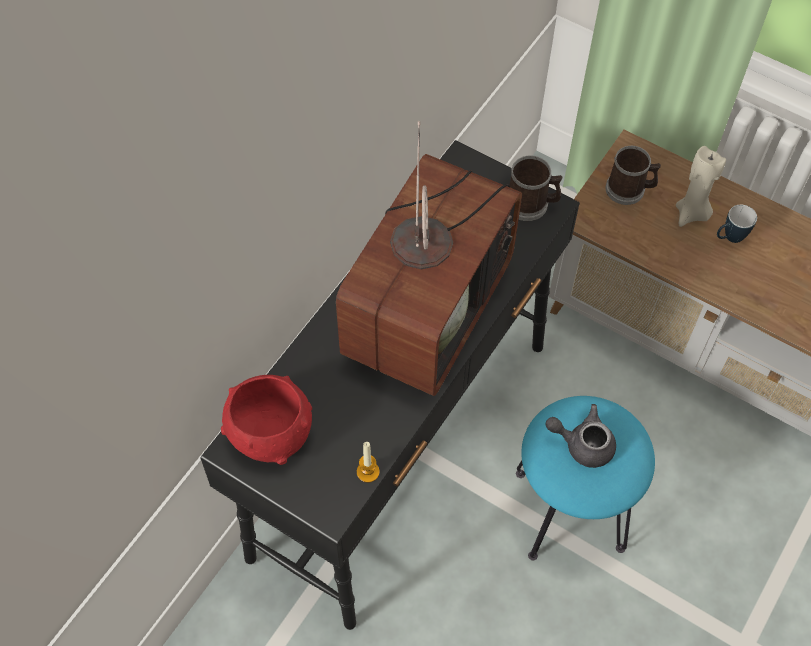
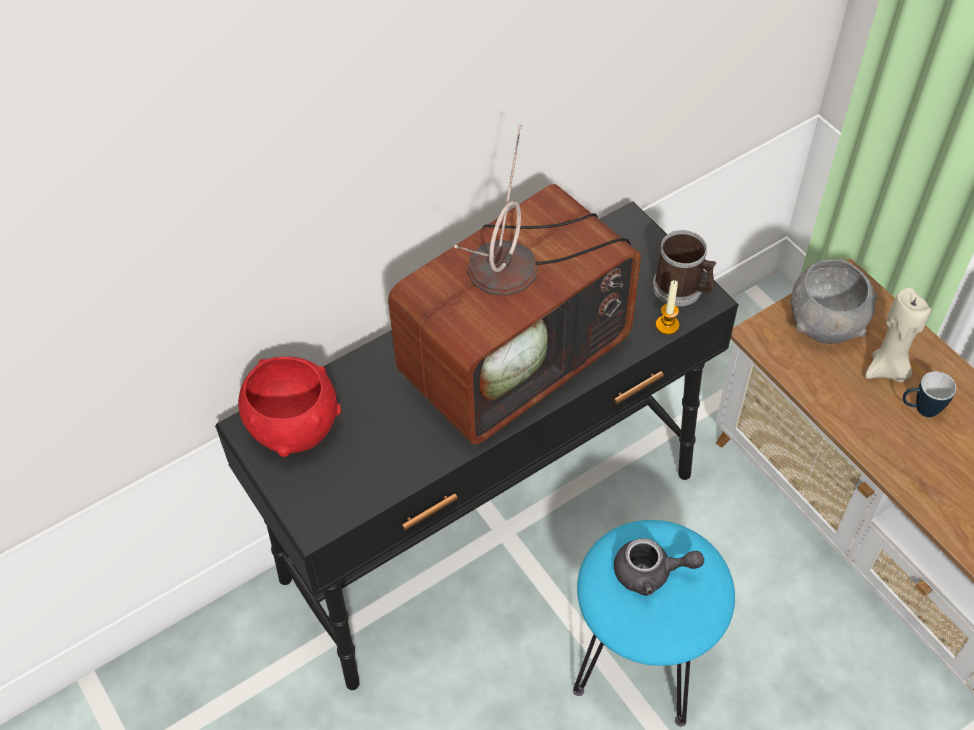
camera: 25 degrees right, 5 degrees down
(368, 472) = (371, 498): candle -> candle (667, 325)
(582, 444) = (651, 573): grey teapot -> grey teapot turned 150 degrees clockwise
(629, 190) = (826, 322): mug -> grey bowl

